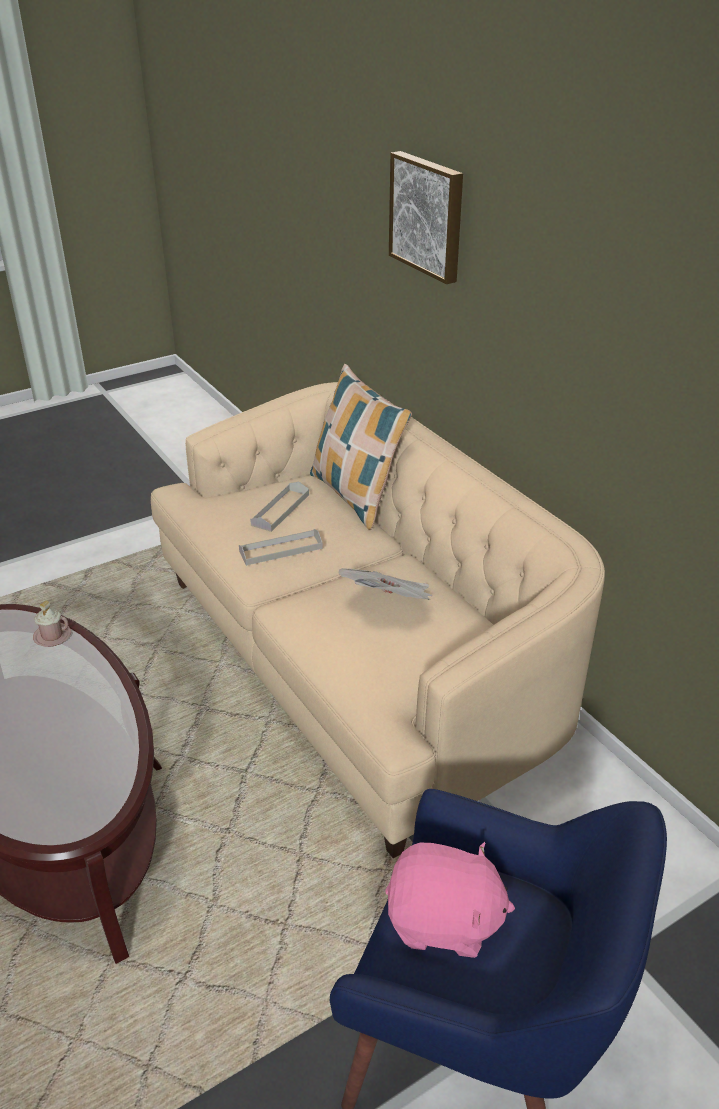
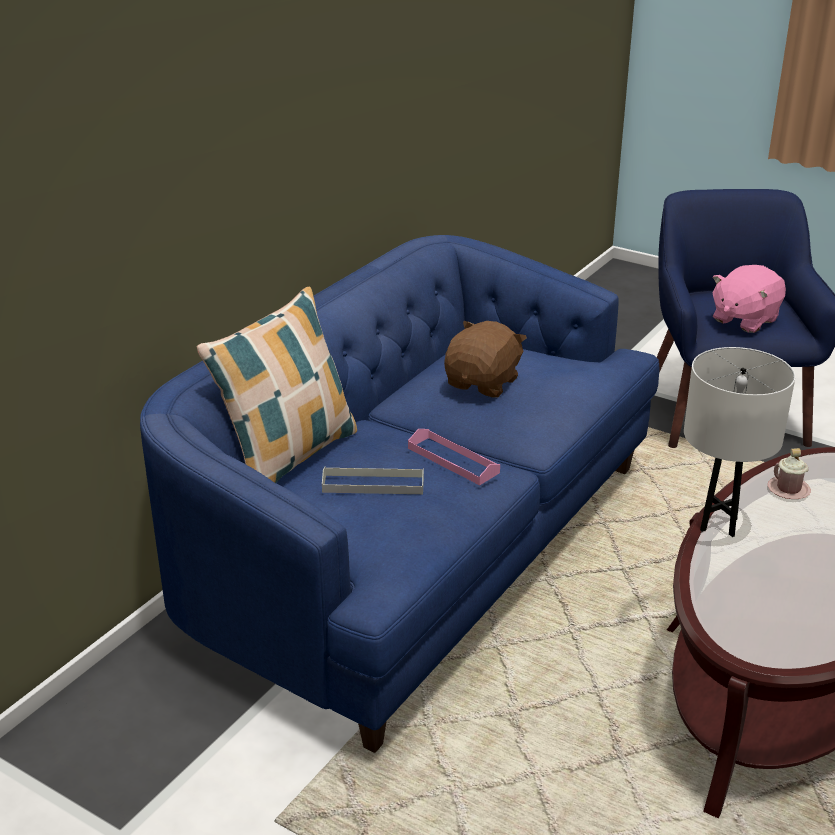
camera: 115 degrees left, 5 degrees down
(52, 636) = (715, 580): pink mug -> pink mug (788, 489)
(101, 670) = (718, 524): none -> white table lamp
(281, 550) = (453, 460): grey tray -> pink tray
(358, 663) = (419, 550): beige sofa -> blue sofa
(389, 603) = (483, 383): newspaper -> brown plush toy
(428, 216) = (193, 90): picture -> none
(444, 921) = (744, 320): pink plush toy -> pink plush toy turned 120 degrees counterclockwise

